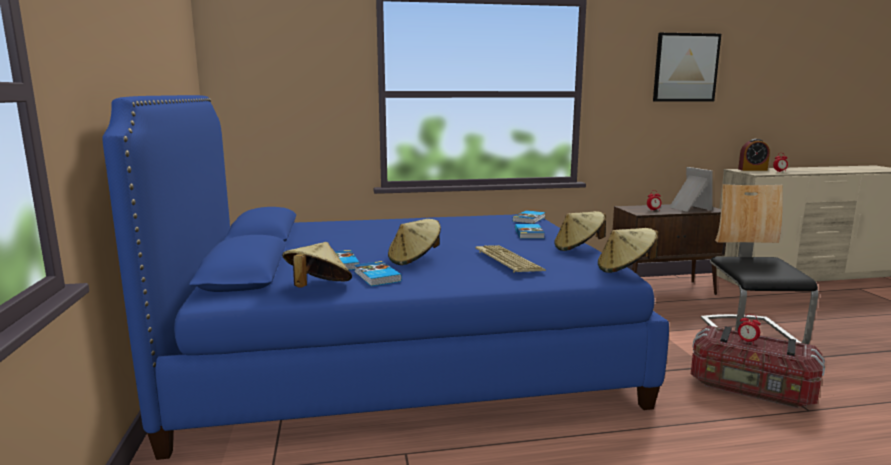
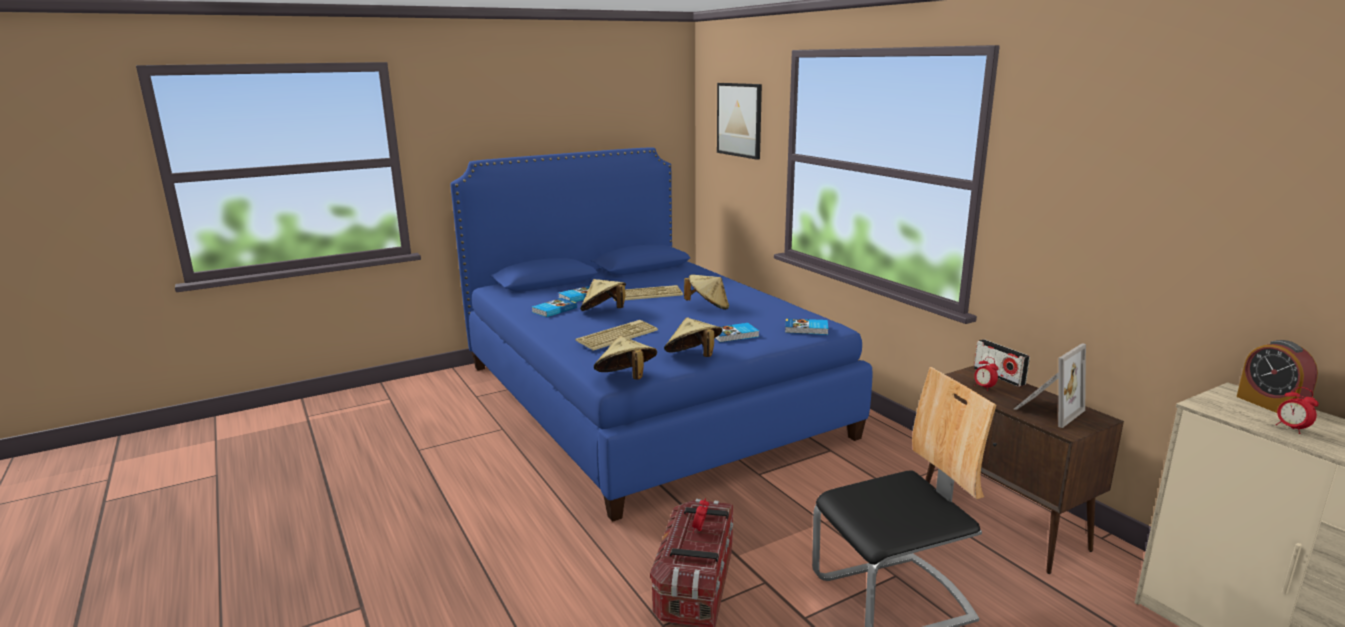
camera: 70 degrees right, 5 degrees up
(318, 288) = (520, 302): beige hat -> beige hat (708, 307)
(374, 242) = (646, 294): none -> keyboard
(636, 206) = (999, 376): none -> radio
(685, 67) = (1162, 165): picture -> picture (739, 120)

